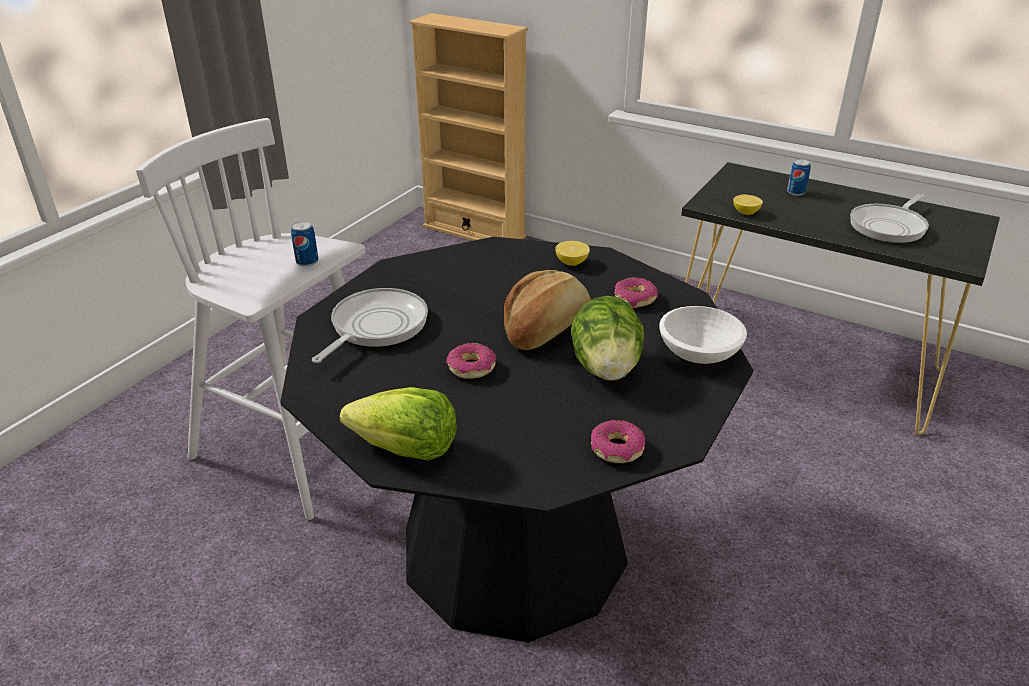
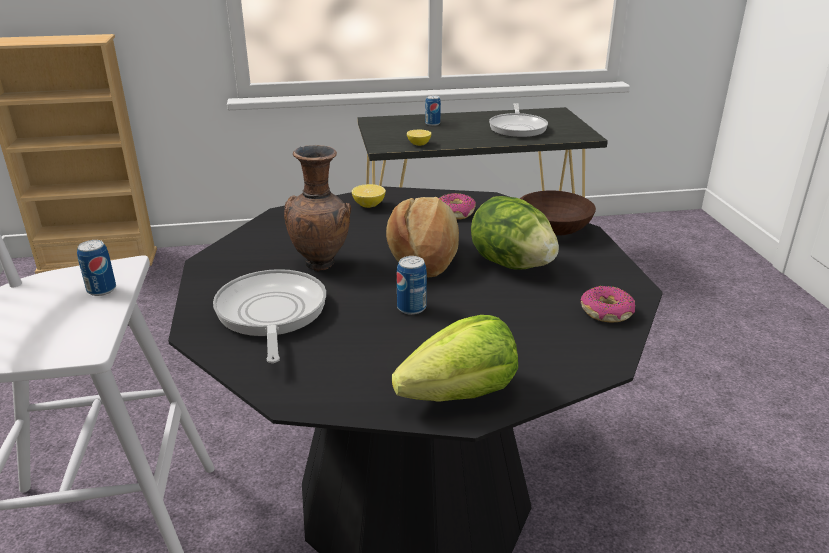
camera: 40 degrees left, 5 degrees down
(462, 302) = (322, 264): none -> brown vase
(471, 368) = (411, 308): donut -> can
(699, 352) = (553, 229): white bowl -> brown bowl

